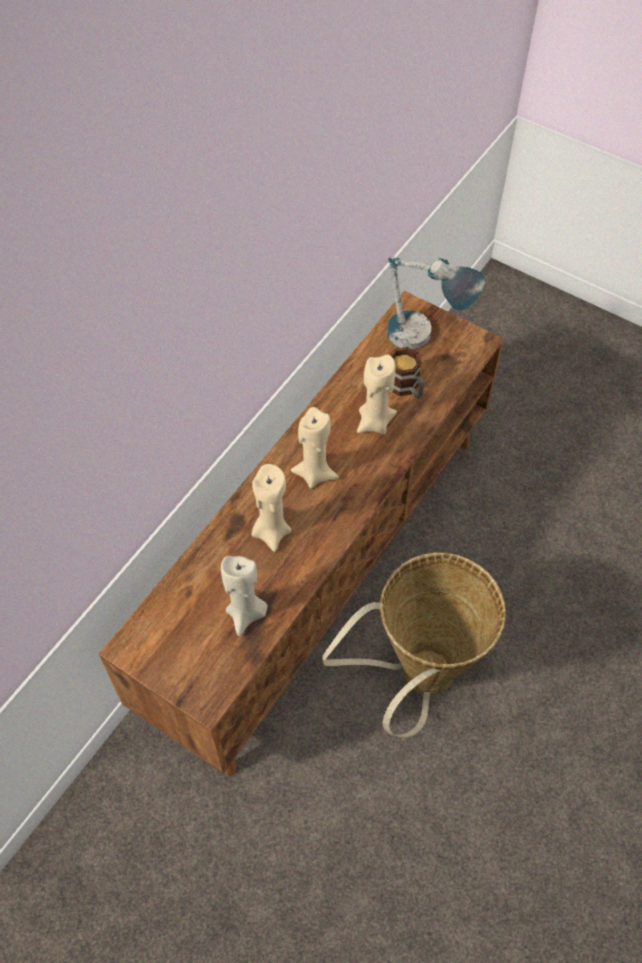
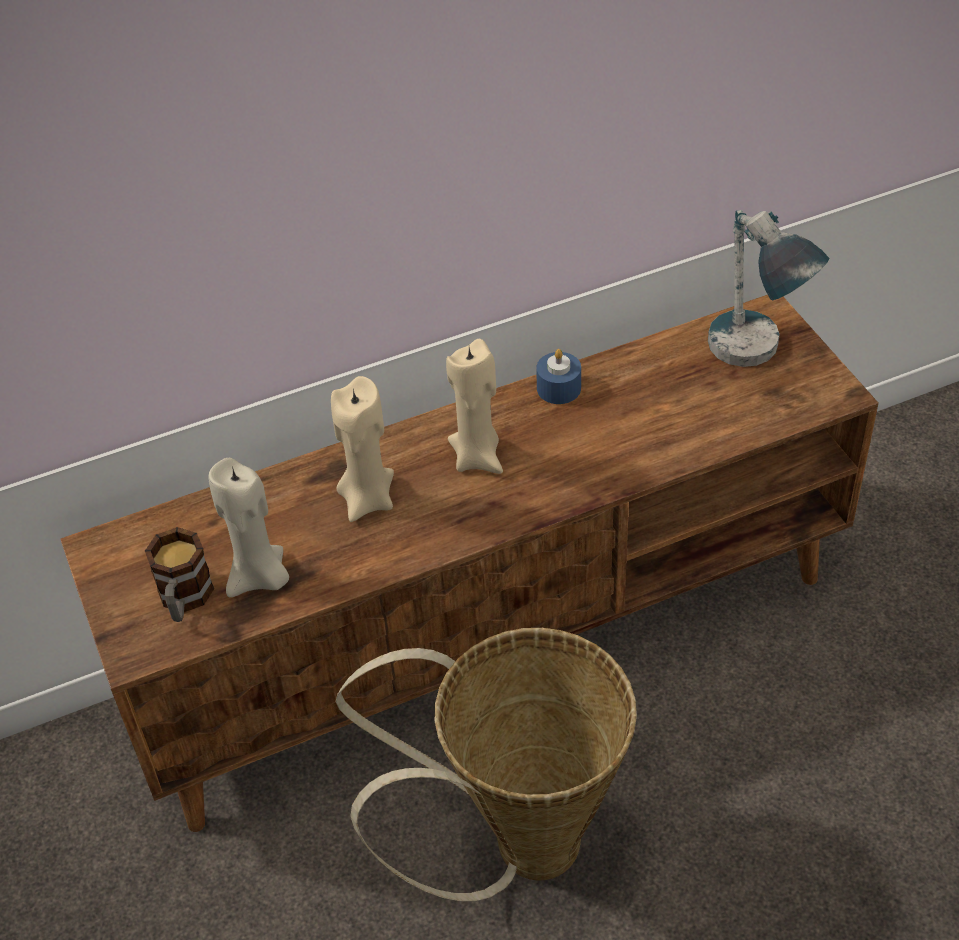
camera: 35 degrees right, 10 degrees down
(328, 408) = (558, 388): none -> blue candle
(374, 422) = (606, 431): beige candle -> none
(406, 388) = (684, 407): mug -> mug (184, 600)

